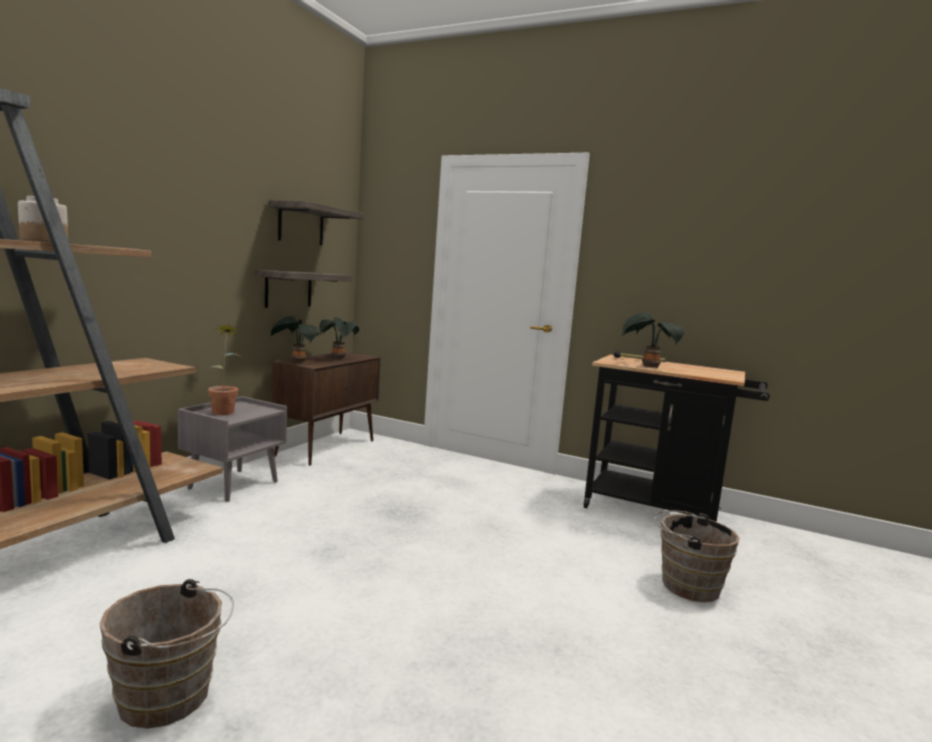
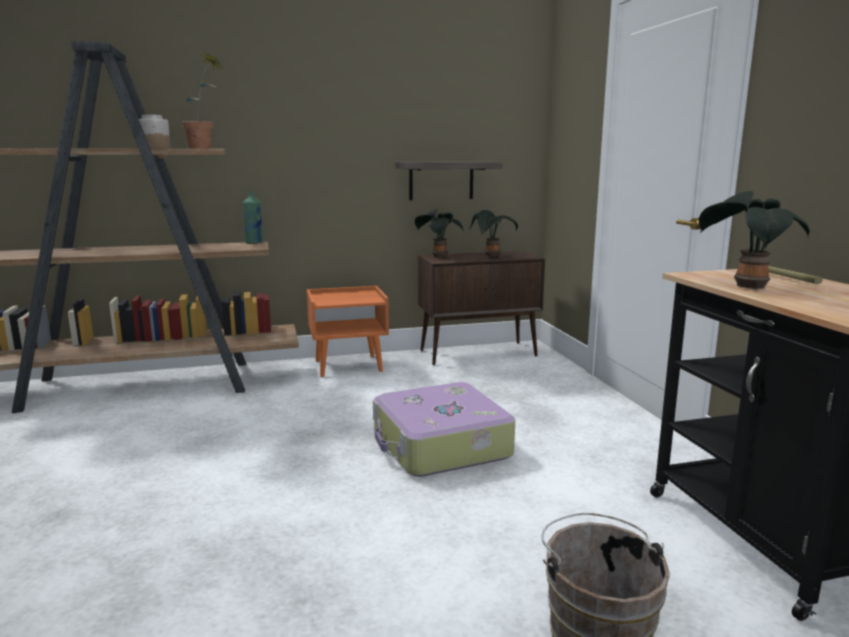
camera: 50 degrees right, 5 degrees up
(141, 360) = (254, 243): none -> green bottle
(171, 698) = (72, 482): brown bucket -> none
(224, 410) = (341, 295): potted plant -> potted plant (206, 148)
(233, 485) = (349, 365): grey nightstand -> orange nightstand
(301, 224) = (457, 110): shelf -> none
(436, 522) = (440, 446): none -> suitcase

